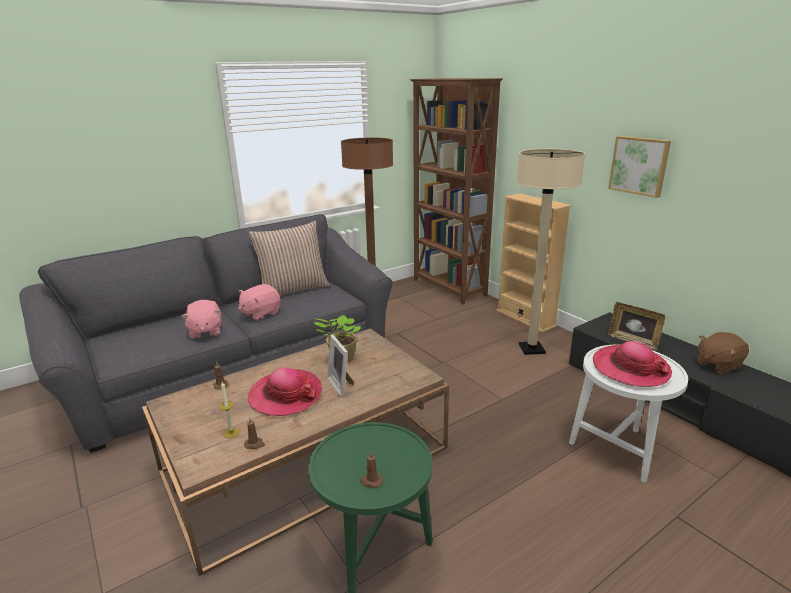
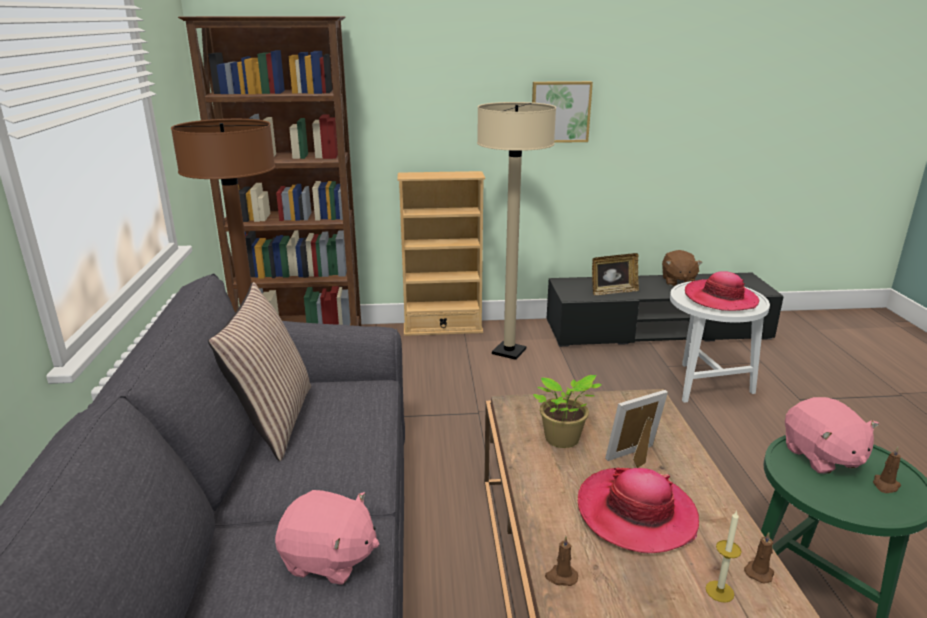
camera: 60 degrees left, 0 degrees up
(260, 313) = (327, 476): pink plush toy -> pink plush toy (822, 457)
(342, 384) = (636, 458): picture frame -> picture frame turned 150 degrees clockwise

